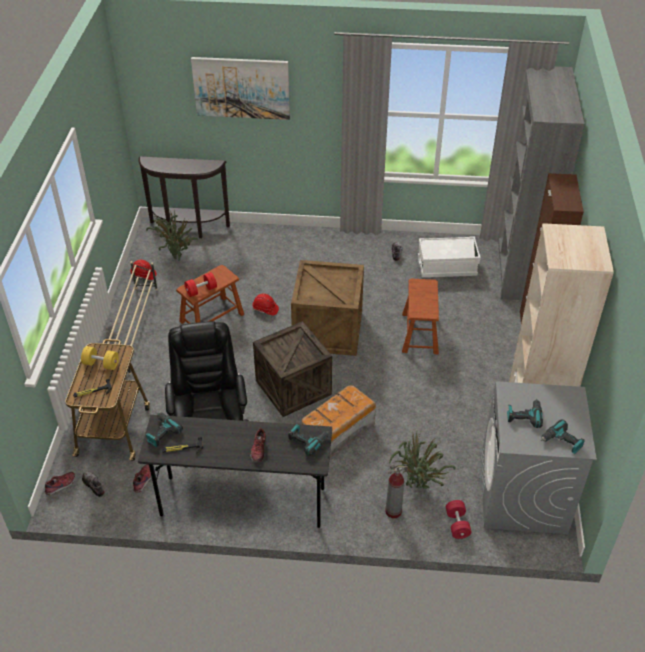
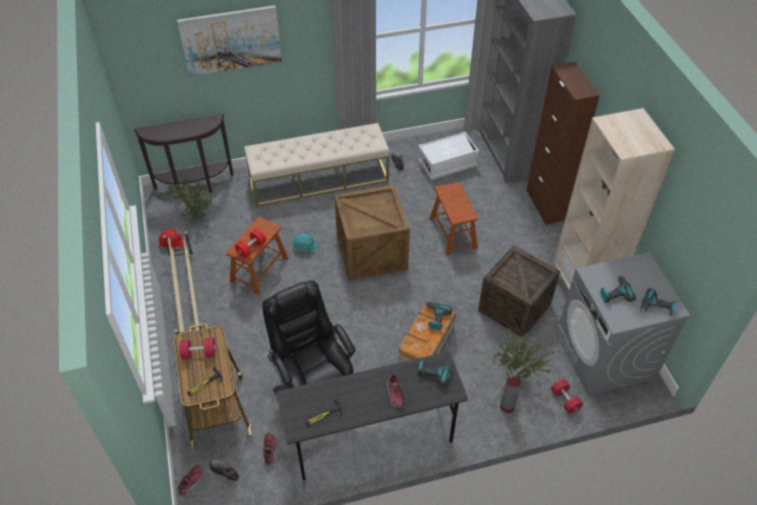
camera: 20 degrees left, 5 degrees up
(101, 364) = (199, 353): yellow dumbbell -> red dumbbell
(161, 432) = (295, 406): power drill -> power drill (435, 317)
(265, 309) = (305, 247): red hard hat -> turquoise hard hat
(293, 387) = (366, 316): crate -> crate (514, 307)
(309, 250) = (319, 179): none -> beige bench

